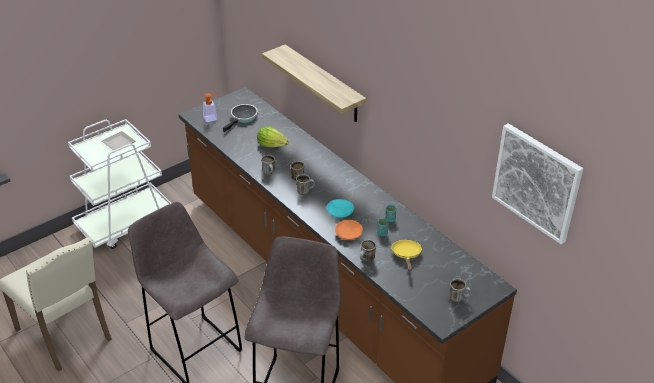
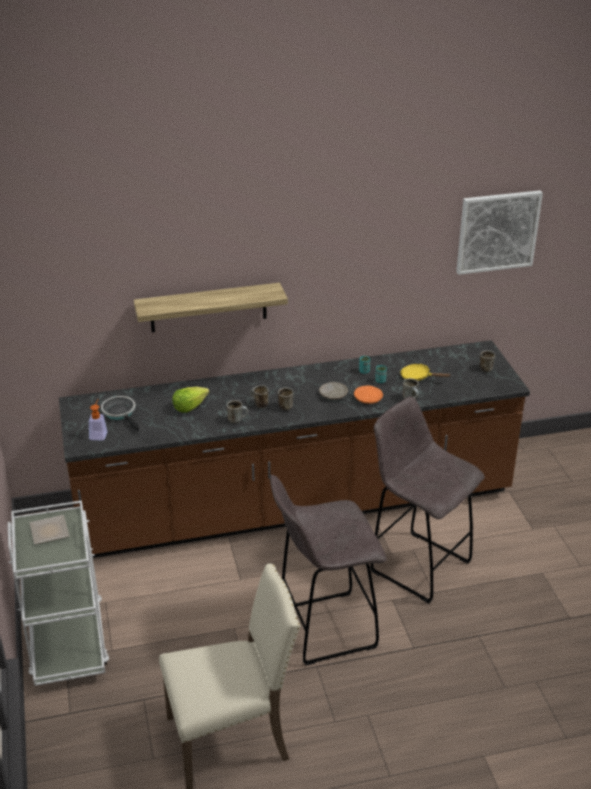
camera: 65 degrees left, 5 degrees down
(340, 212) = (333, 394): turquoise plate -> beige plate

